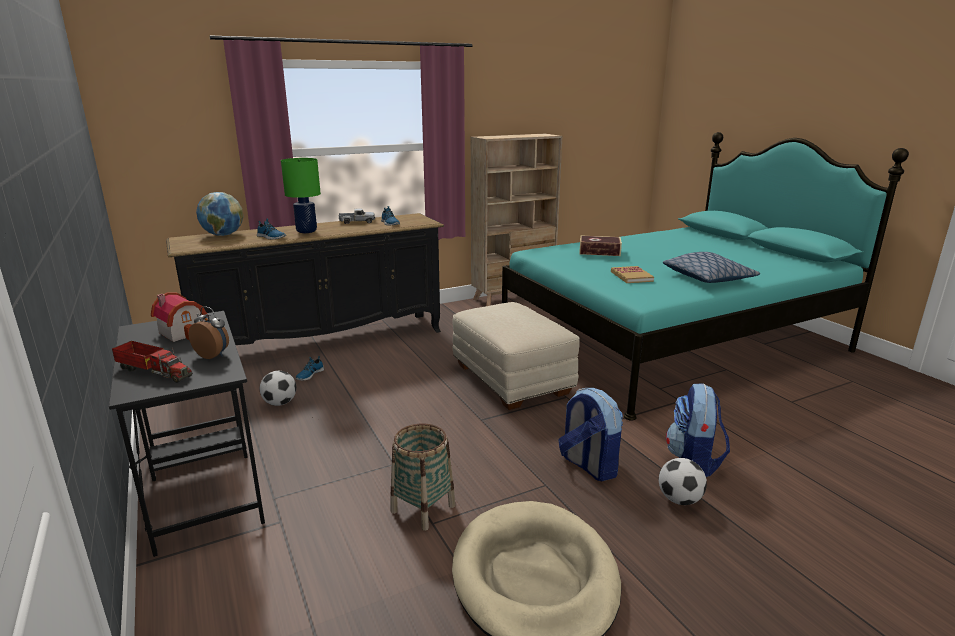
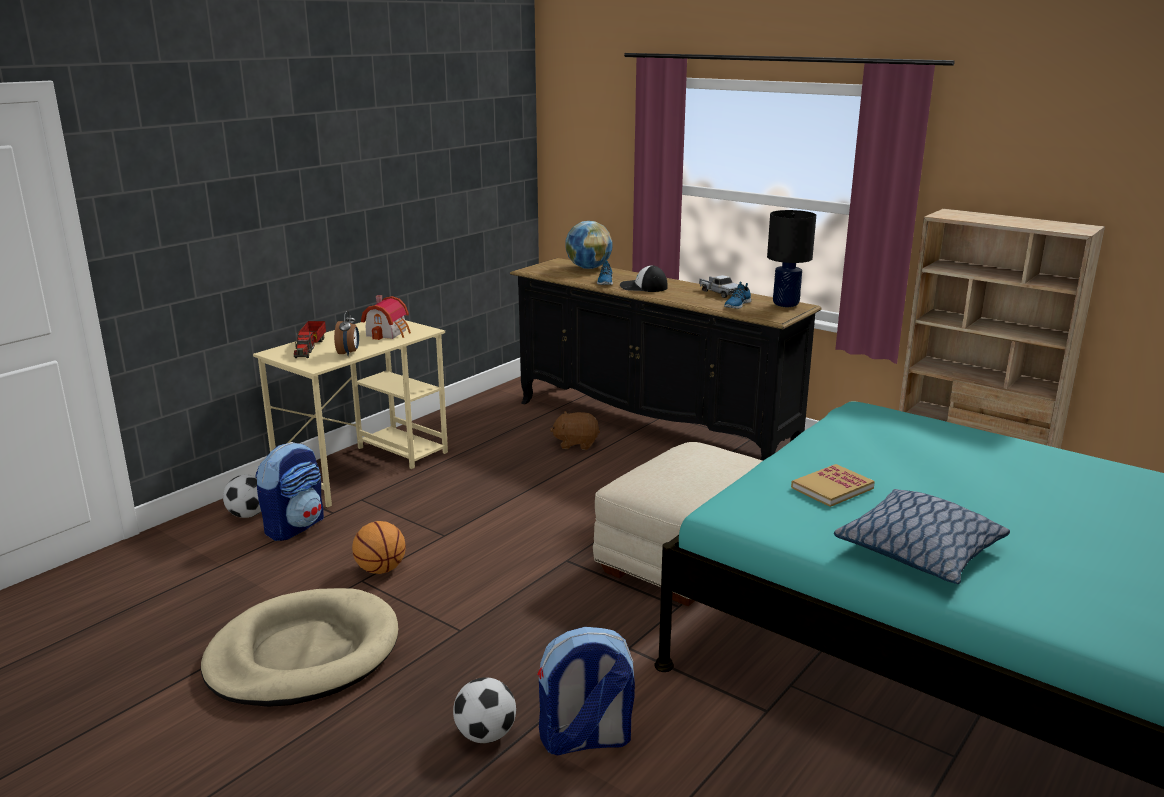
camera: 65 degrees right, 0 degrees up
(203, 484) = (365, 466): black desk -> beige desk
(280, 403) = (509, 450): football -> football (248, 515)
(307, 232) = (643, 287): green table lamp -> cap
(309, 374) = (576, 444): shoe -> brown plush toy
(409, 217) = (785, 305): none -> black table lamp
(423, 508) = (381, 570): basket -> basketball
(588, 465) = (518, 652): backpack -> backpack (295, 526)
(599, 251) = (928, 448): book -> none

